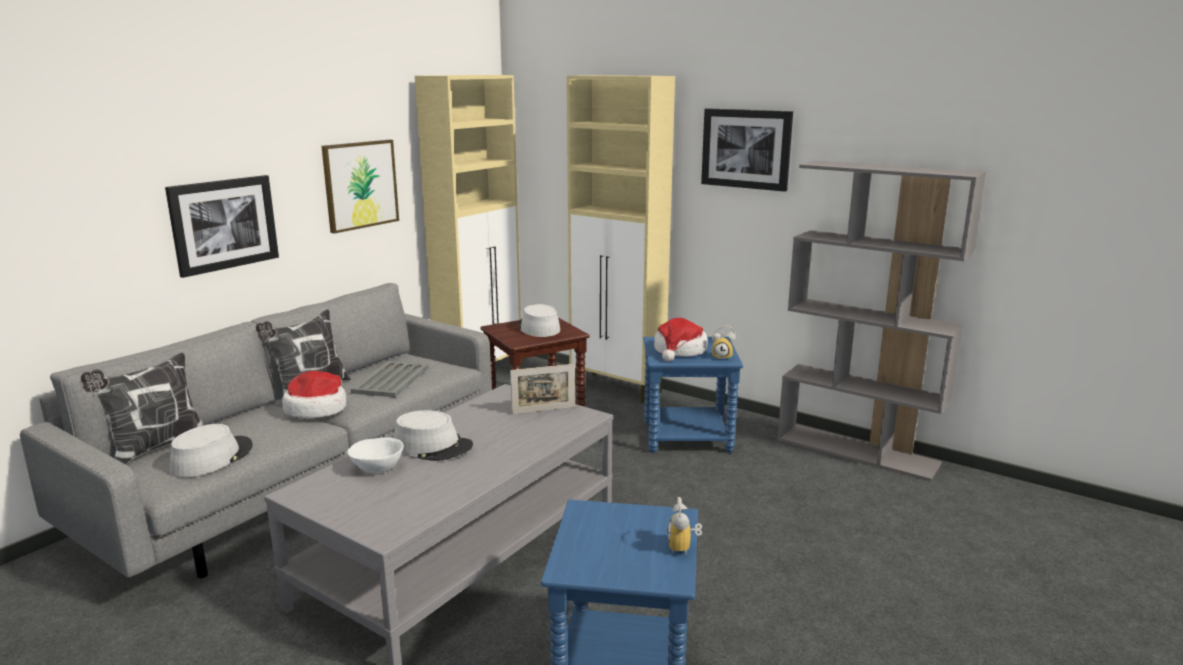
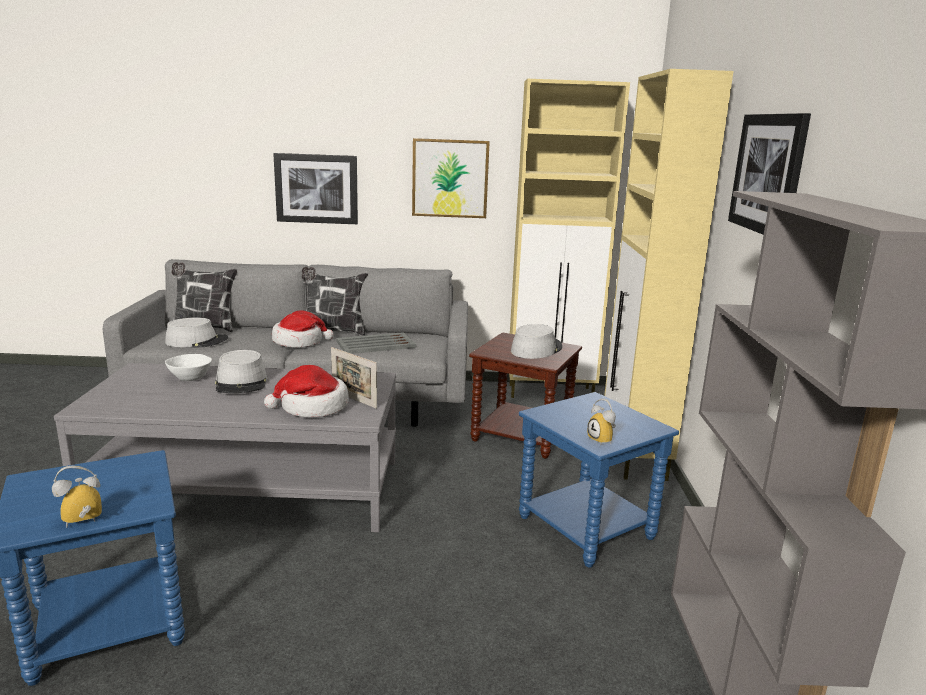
camera: 55 degrees right, 0 degrees up
(679, 351) = (582, 416): hat -> hat (312, 407)

